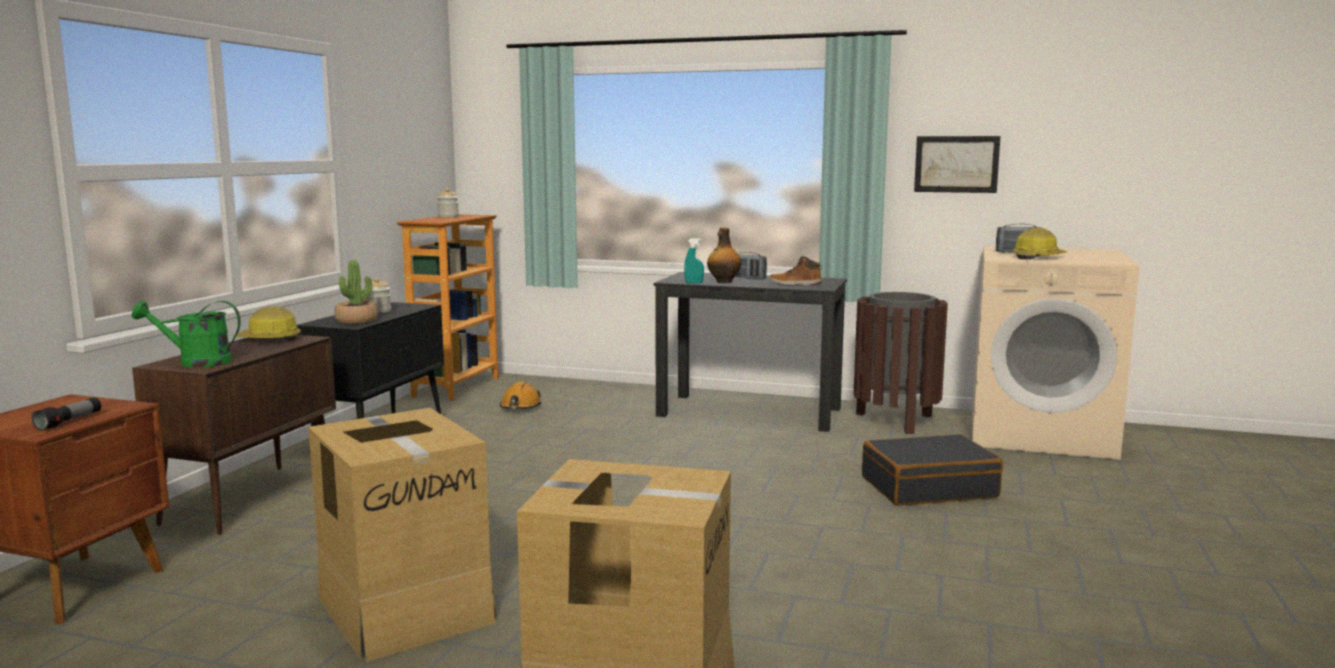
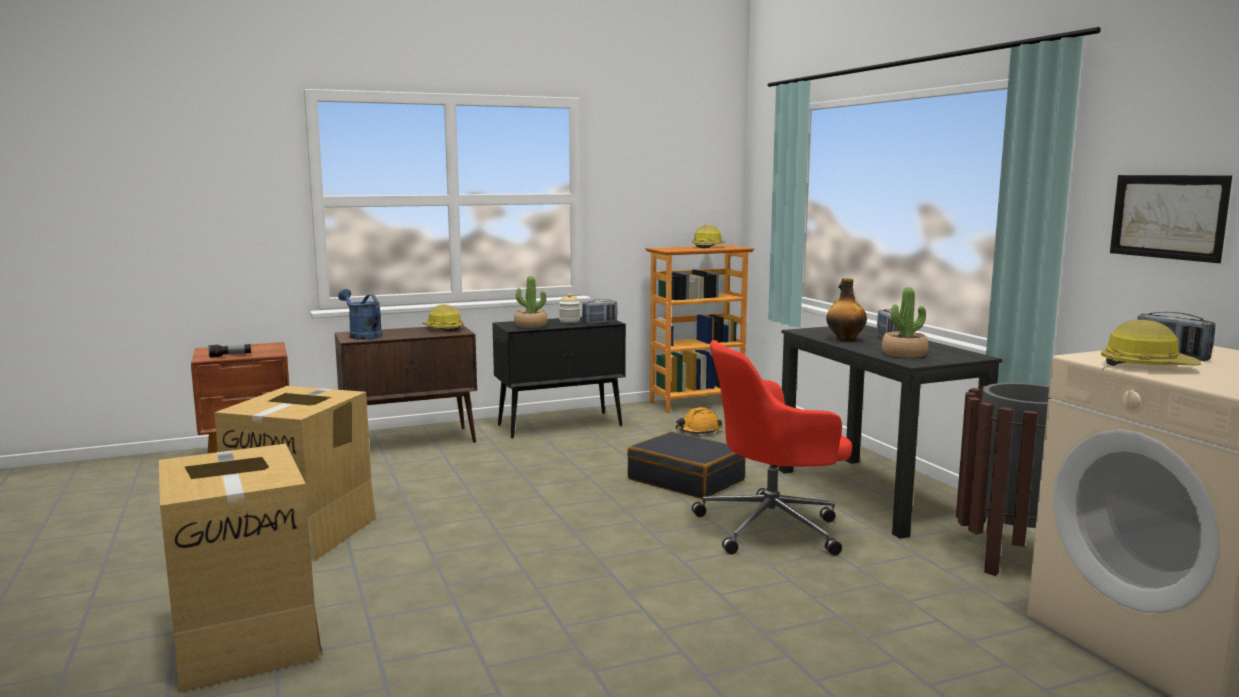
camera: 50 degrees right, 0 degrees up
(196, 363) = (362, 335): green watering can -> blue watering can
(415, 308) = (600, 323): none -> radio
(448, 216) = (708, 246): jar -> hard hat
(694, 283) = (813, 336): turquoise spray bottle -> none
(752, 451) = (773, 527): none -> red office chair
(795, 284) = (904, 354): boot -> potted plant
(928, 487) = (841, 628): black suitcase -> black suitcase (686, 480)

